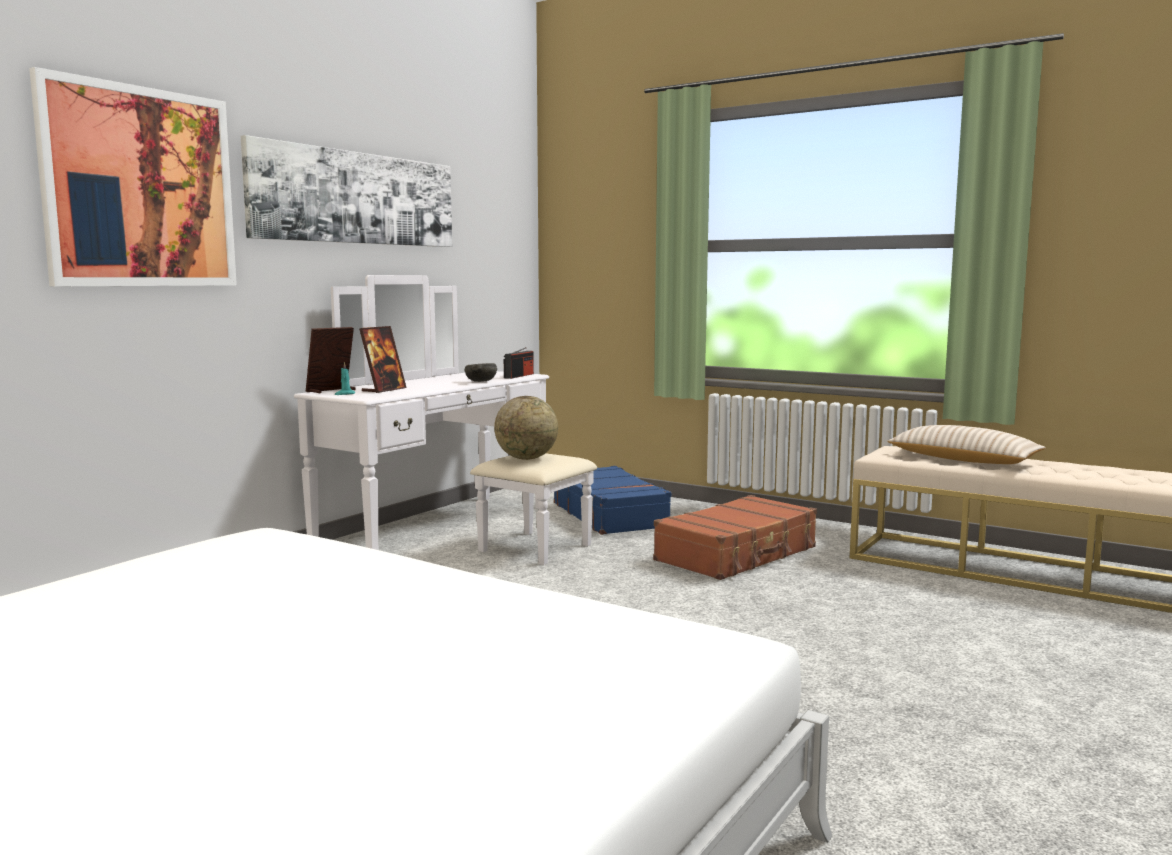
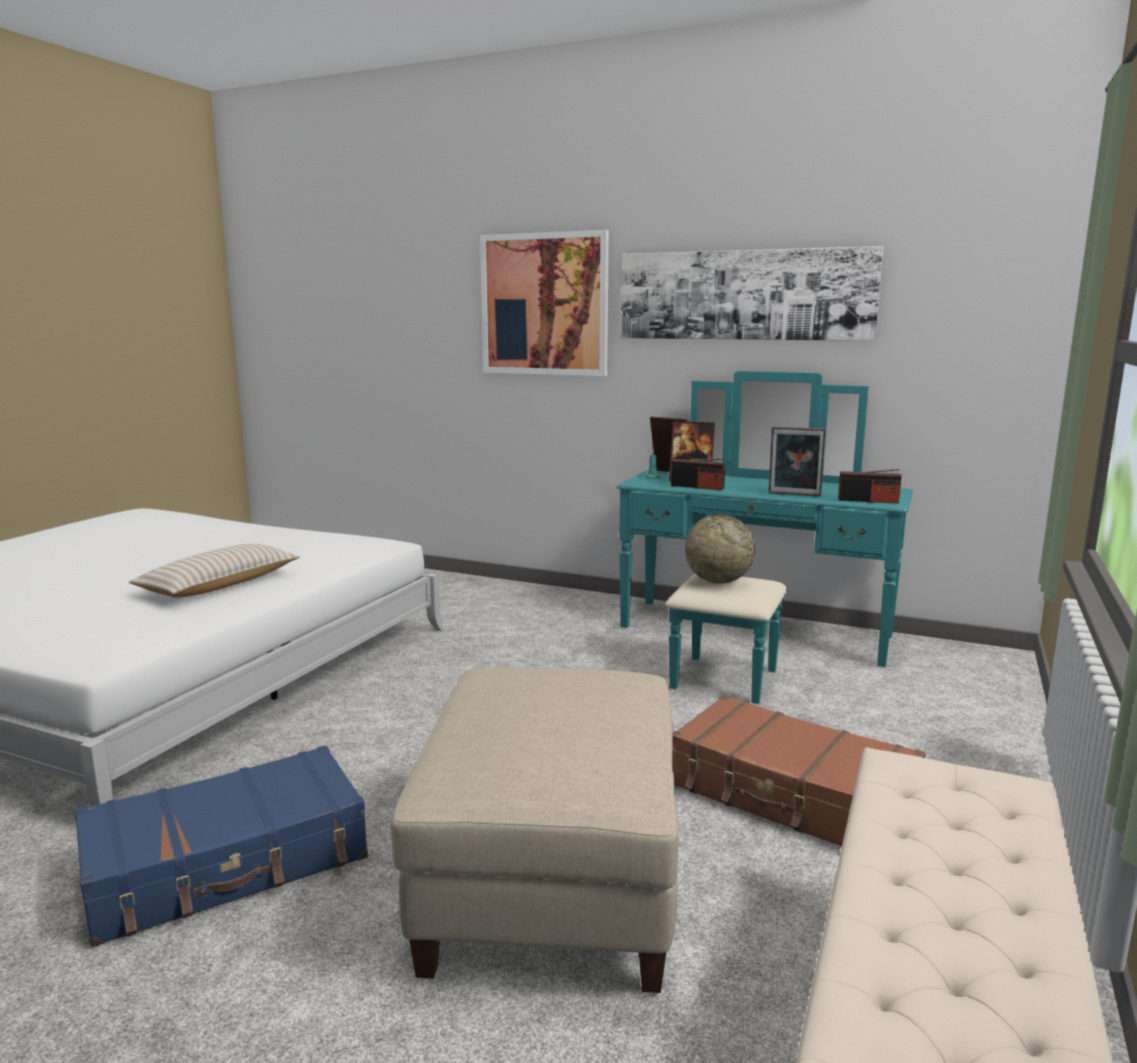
camera: 80 degrees right, 5 degrees up
(415, 390) = (697, 487): none -> radio
(459, 532) = (749, 641): white dresser -> turquoise dresser
(480, 381) = (794, 495): grey bowl -> picture frame
(610, 515) = (897, 704): blue suitcase -> blue suitcase (228, 864)
(857, 622) = (552, 883): none -> beige ottoman
(963, 460) = (954, 851): beige pillow -> beige pillow (220, 585)

